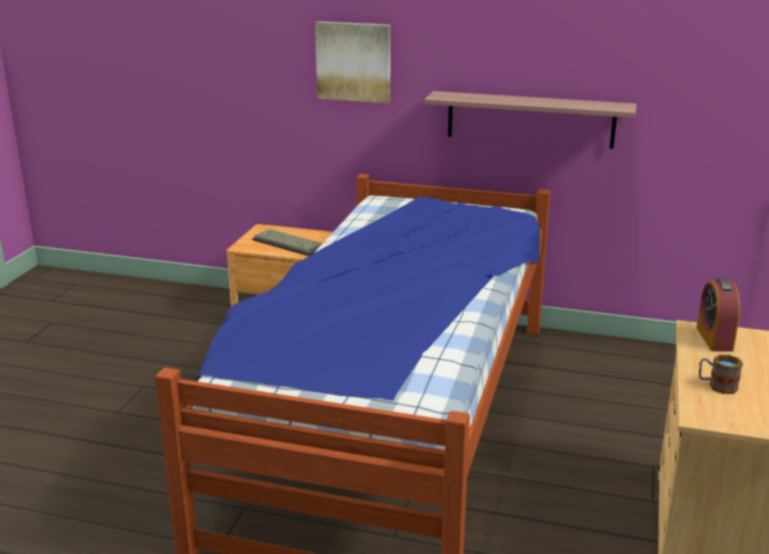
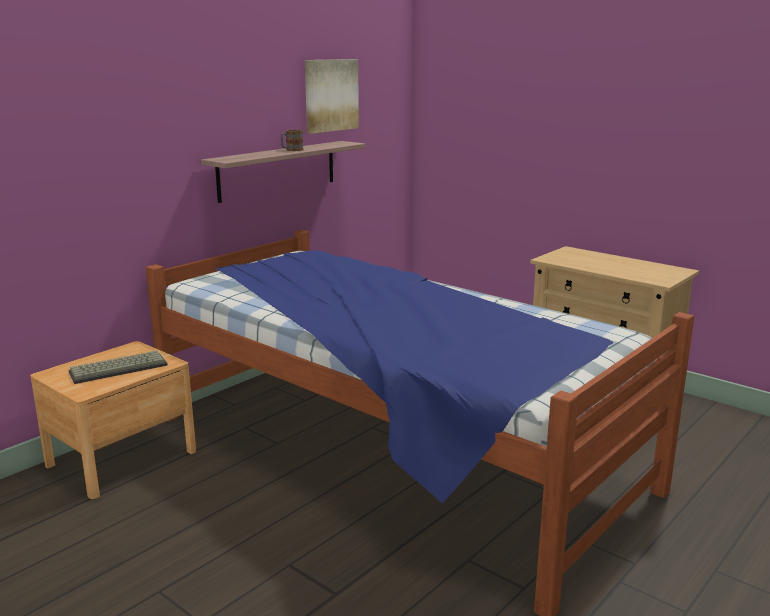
camera: 65 degrees left, 5 degrees down
(354, 61) = (121, 141): picture -> picture (330, 95)
(714, 339) = (564, 258): alarm clock -> none
(717, 386) = (625, 270): mug -> mug (291, 150)

